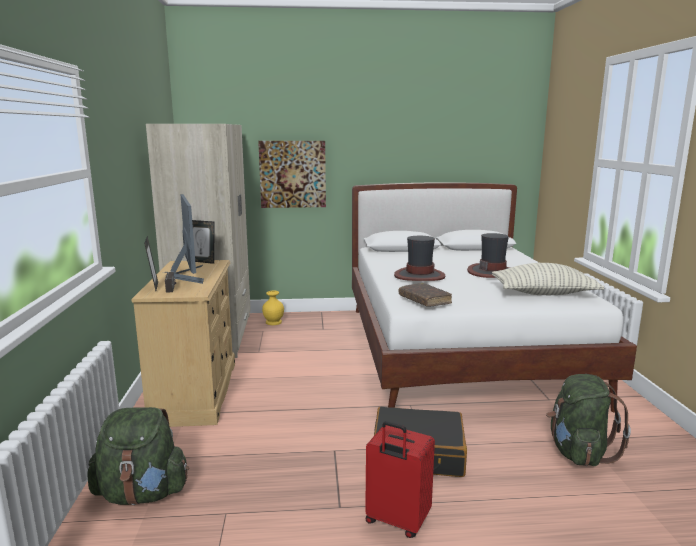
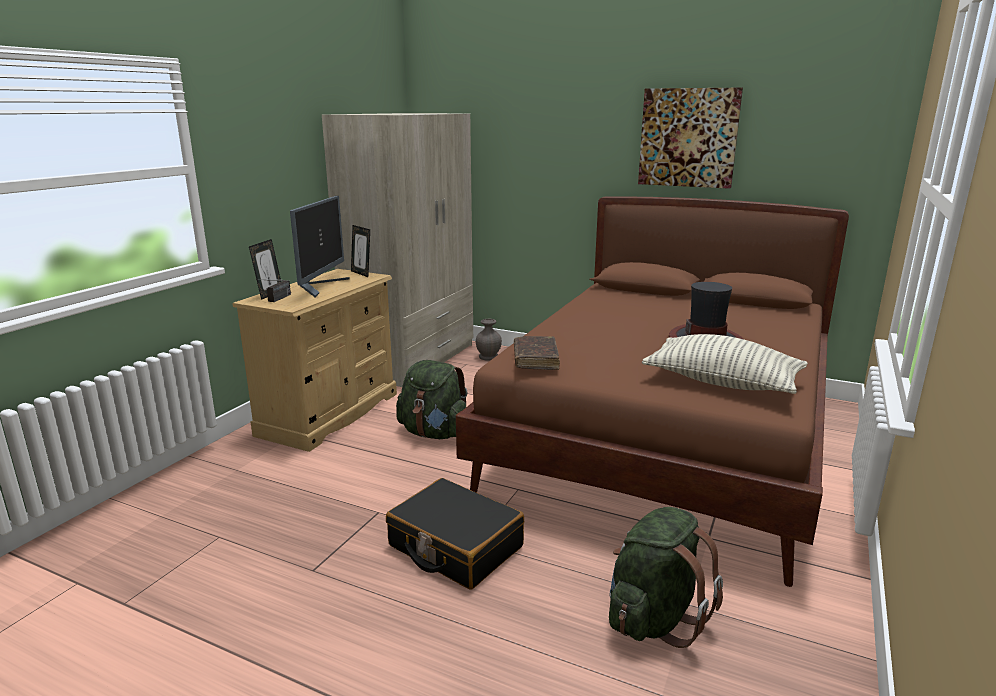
camera: 30 degrees right, 5 degrees up
(142, 494) = (183, 495): green backpack -> green backpack (434, 433)
(273, 322) = (489, 356): yellow vase -> grey vase
(292, 174) = (530, 177): picture -> picture (688, 138)
(396, 521) = (344, 606): red suitcase -> none
(419, 276) = (592, 327): hat -> none
(459, 351) = (665, 441): white bed -> brown bed

